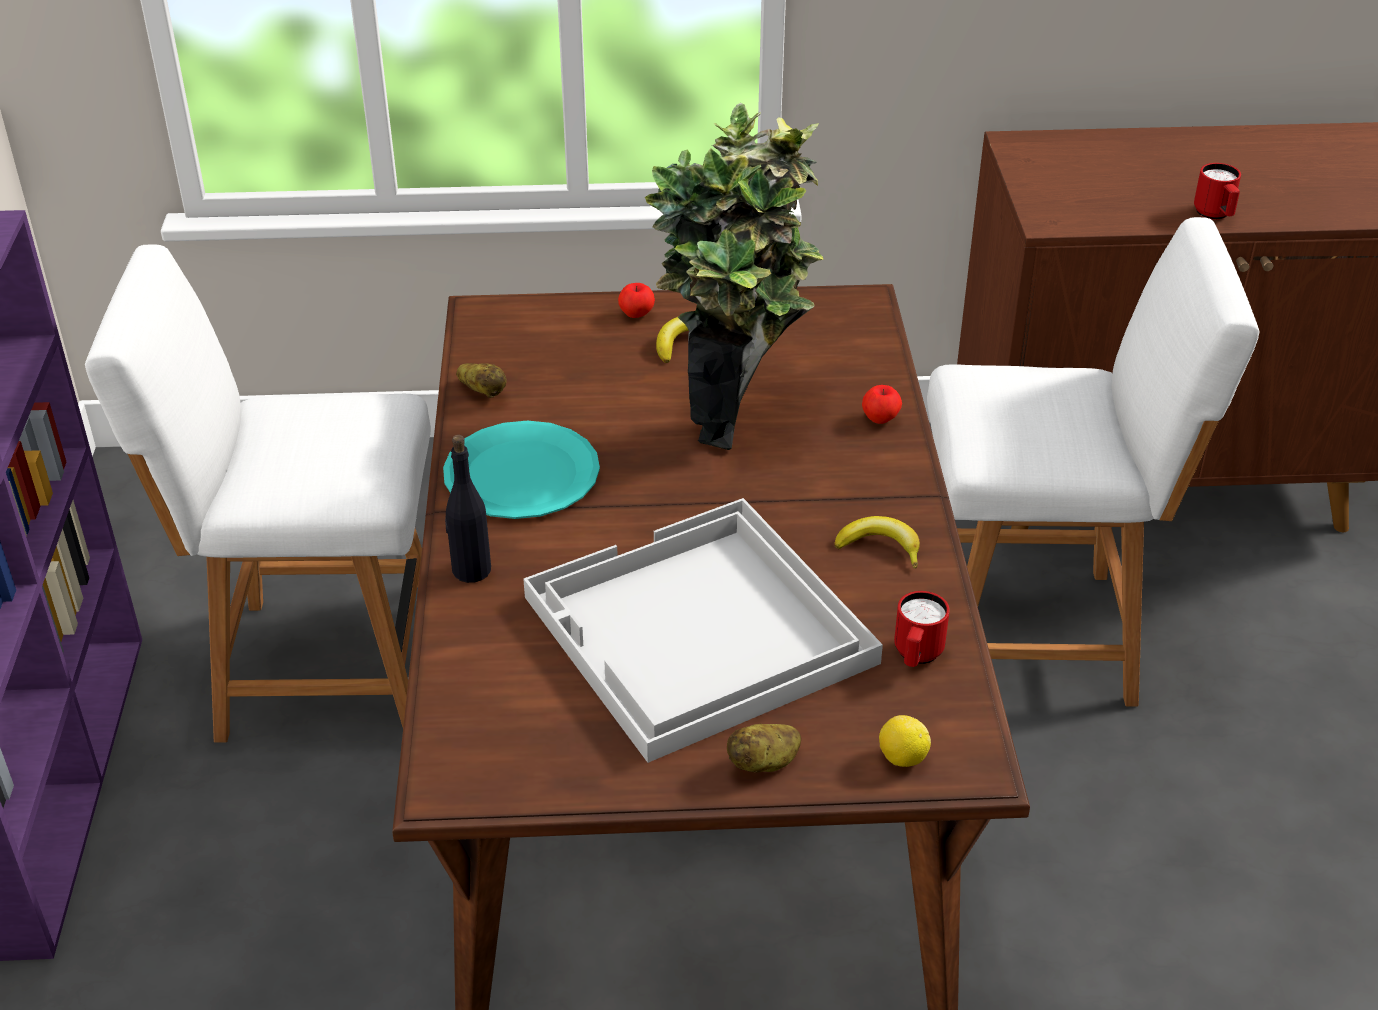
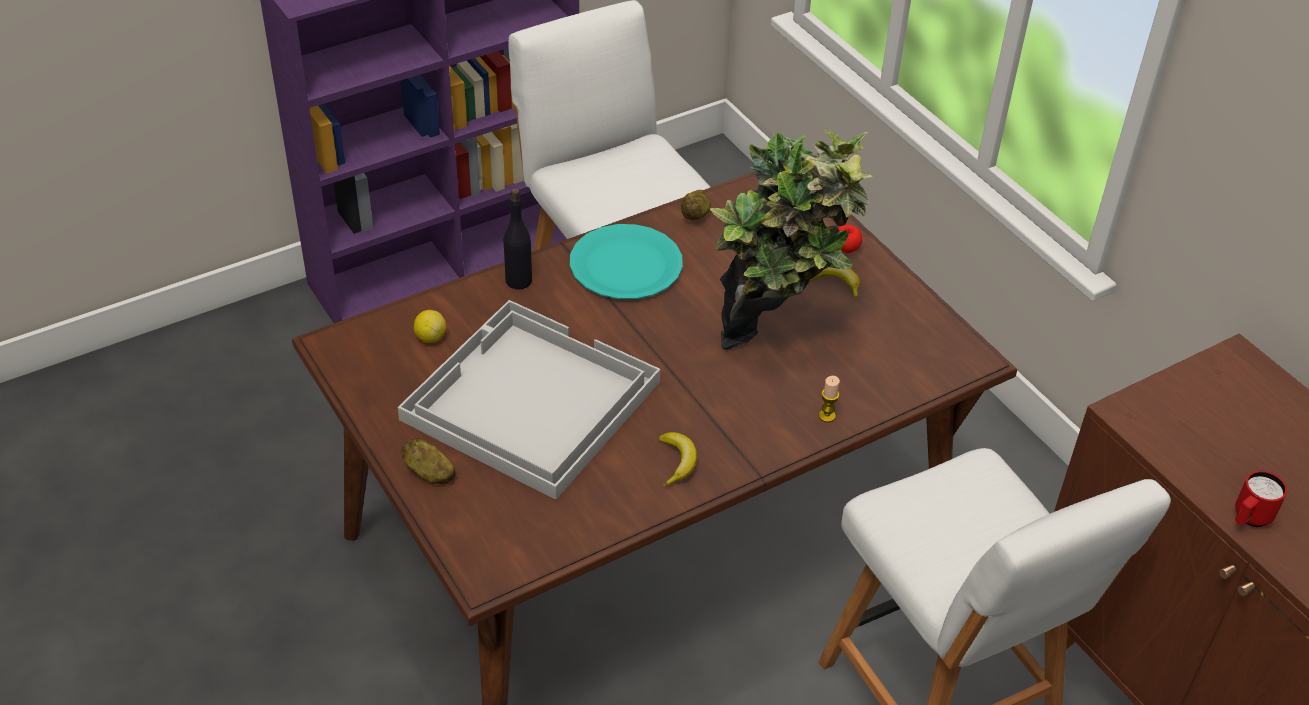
camera: 60 degrees right, 5 degrees up
(880, 419) = (827, 416): apple -> candle
(902, 758) = (471, 538): lemon -> lemon (430, 337)
(916, 656) = (574, 516): red mug -> none

